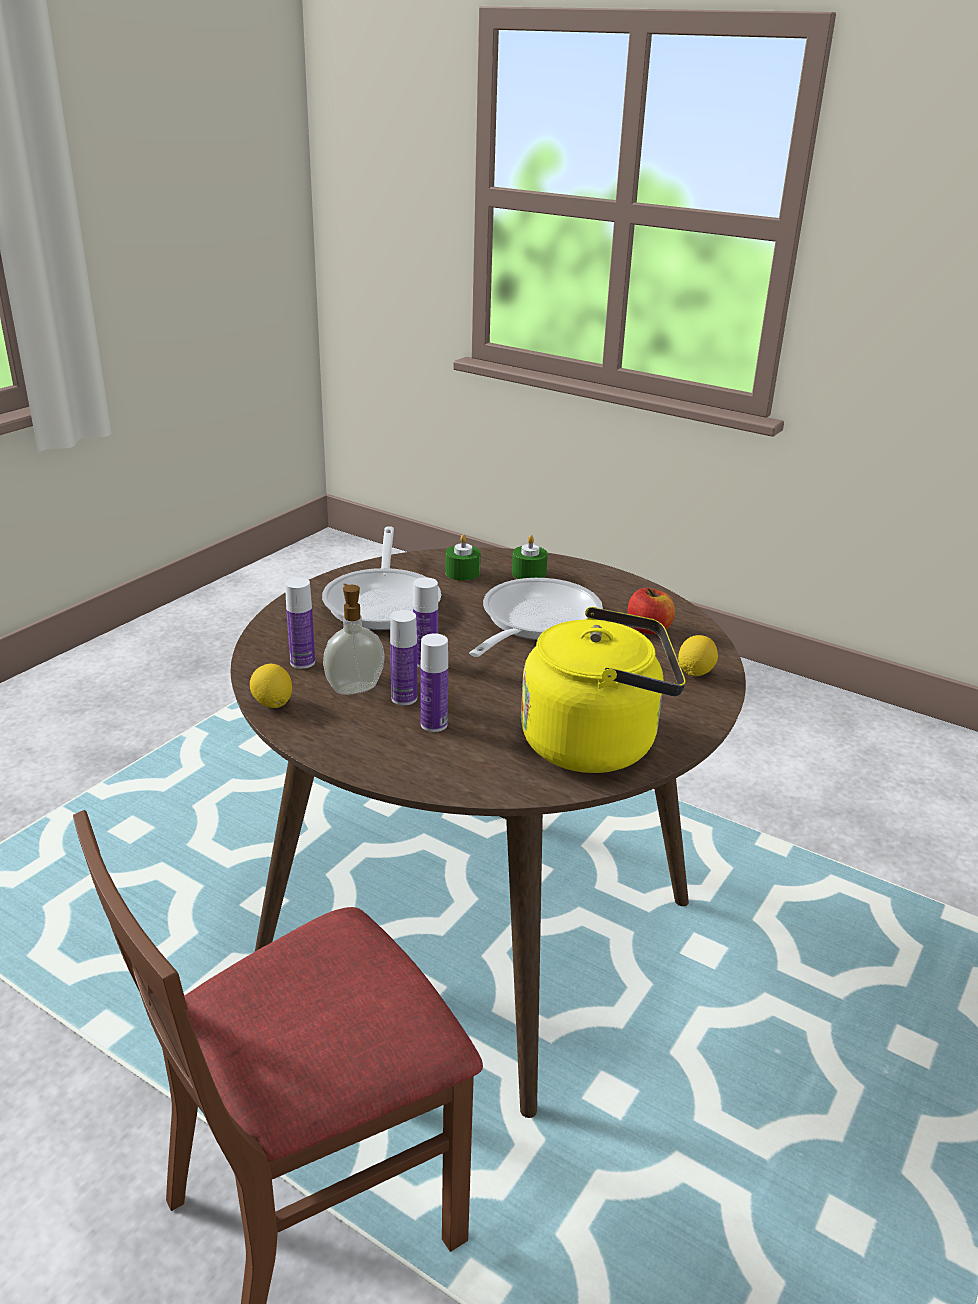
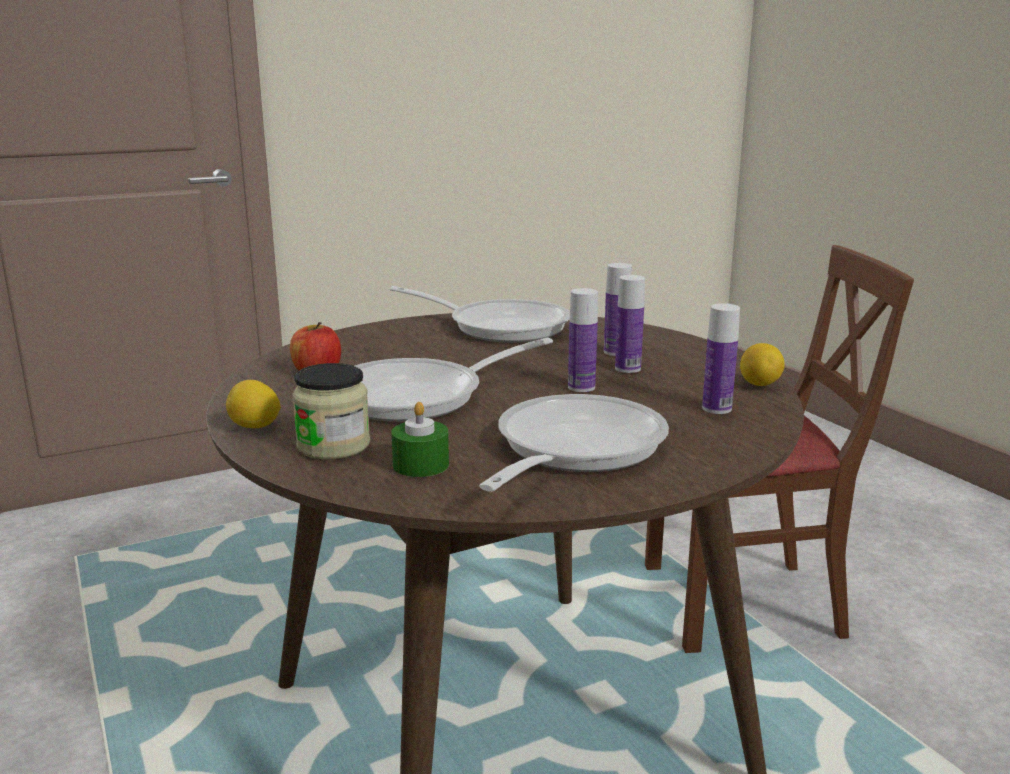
camera: 150 degrees left, 10 degrees down
(354, 688) = (671, 382): soap dispenser -> none
(529, 573) = (333, 445): green candle -> jar
(597, 743) = (500, 326): yellow kettle -> frying pan
(695, 672) = (346, 342): lemon -> lemon (255, 427)

